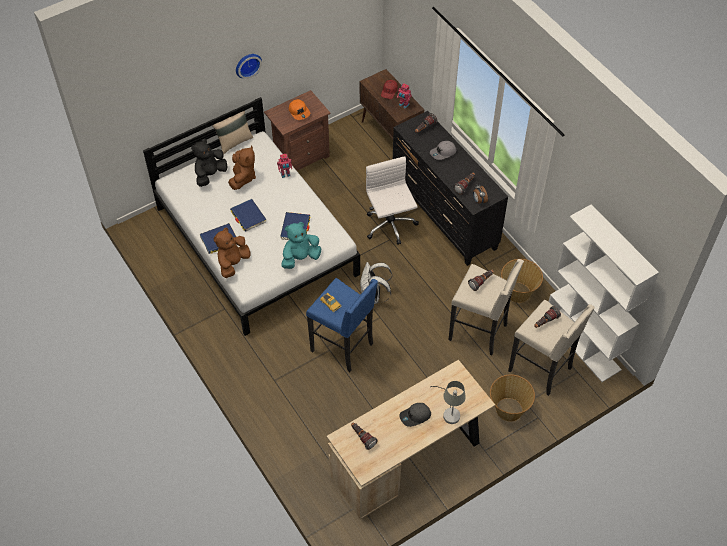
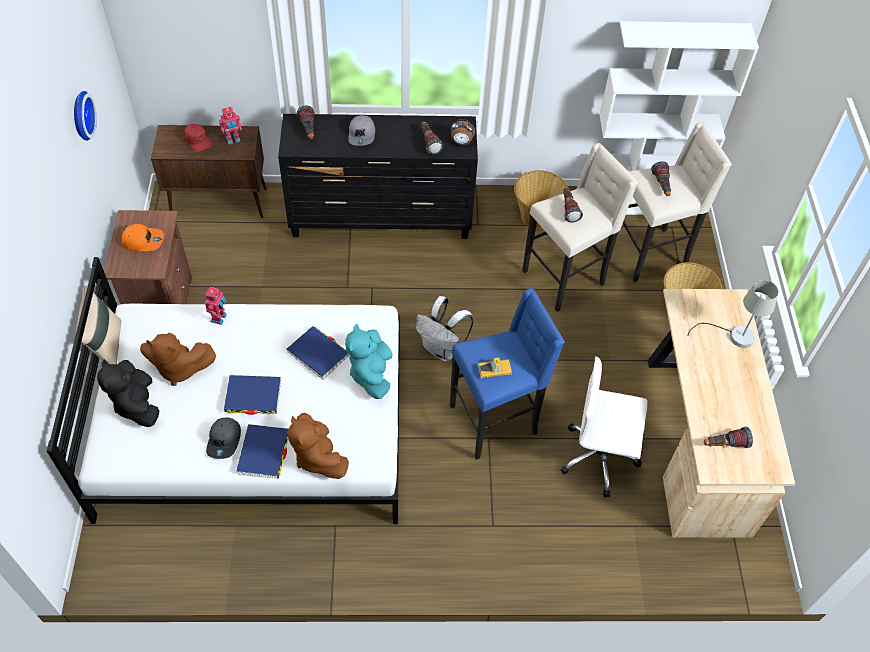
camera: 60 degrees left, 0 degrees up
(242, 177) = (179, 368): brown plush toy -> brown plush toy turned 150 degrees clockwise
(247, 64) = (62, 217): wall clock -> wall clock (80, 115)
(390, 226) = (353, 276): white office chair -> white office chair (600, 457)
(415, 416) = (722, 373): grey cap -> grey cap (224, 440)

